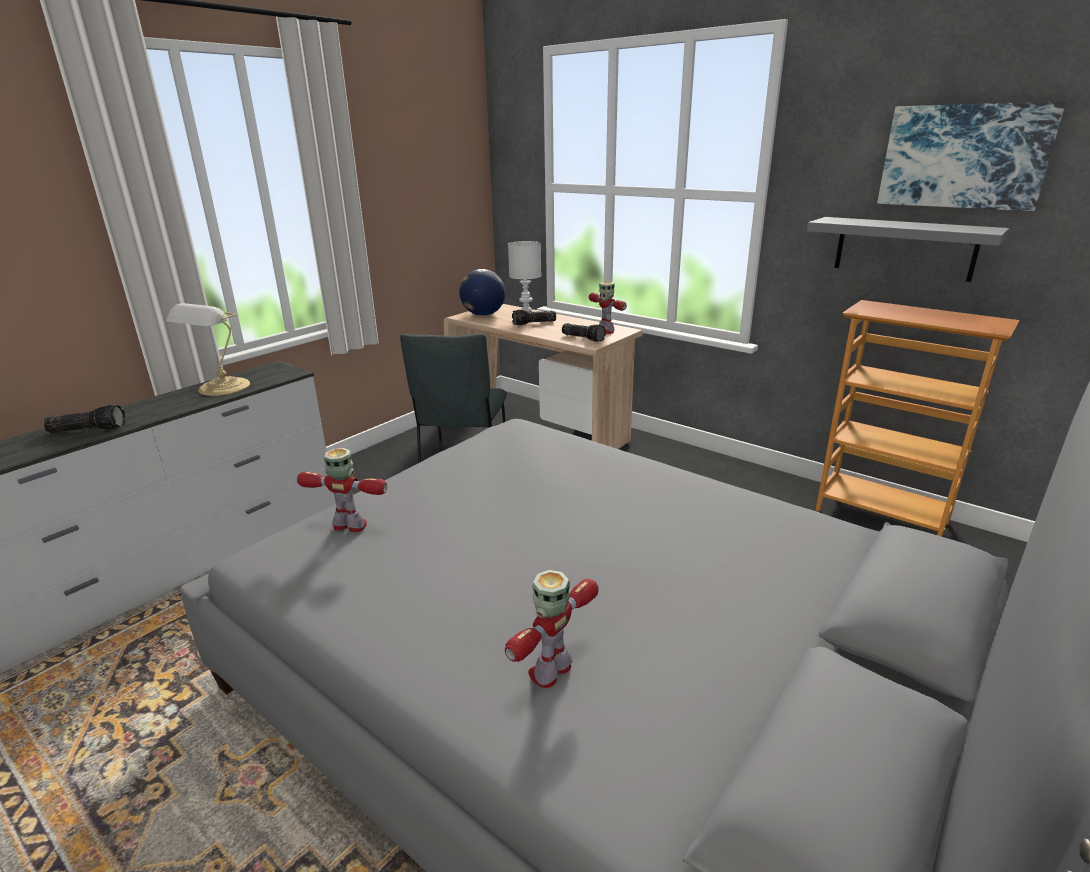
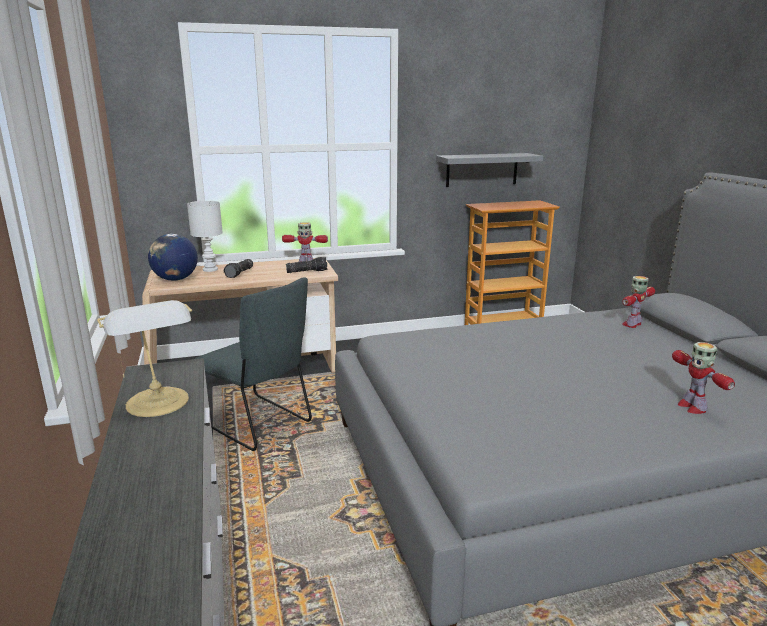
camera: 55 degrees left, 5 degrees down
(89, 429) = (152, 494): flashlight -> none
(350, 526) = (475, 427): toy robot -> toy robot (632, 324)
(964, 156) = (503, 116): picture -> none

